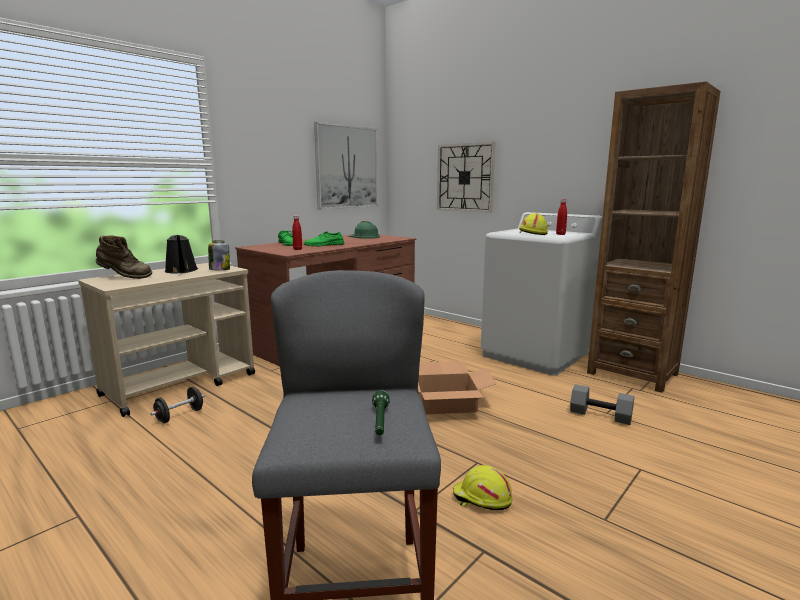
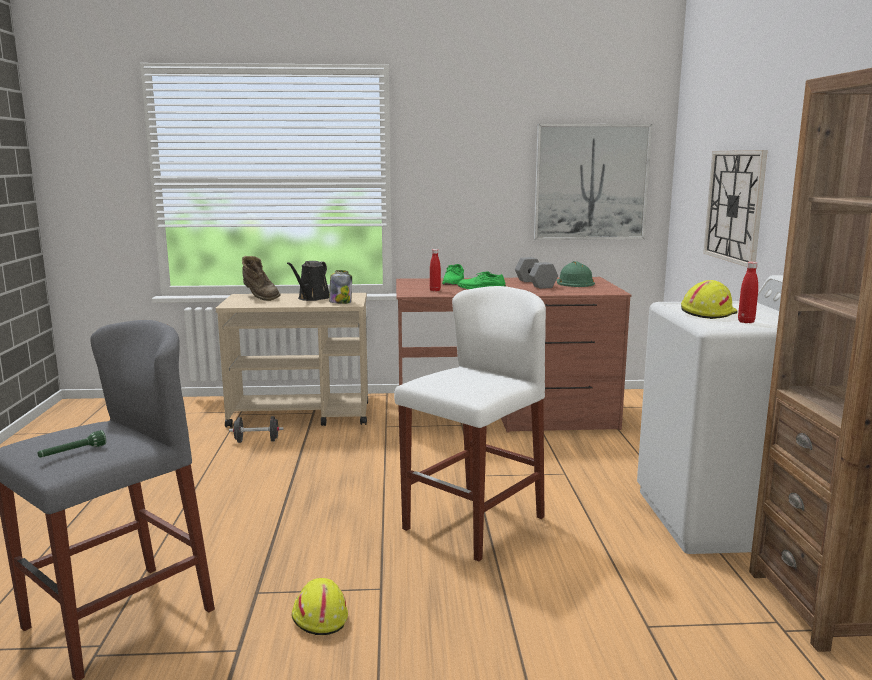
camera: 45 degrees right, 0 degrees up
(445, 403) = (473, 523): cardboard box -> white stool
(601, 415) = (632, 624): grey dumbbell -> grey dumbbell (536, 284)

